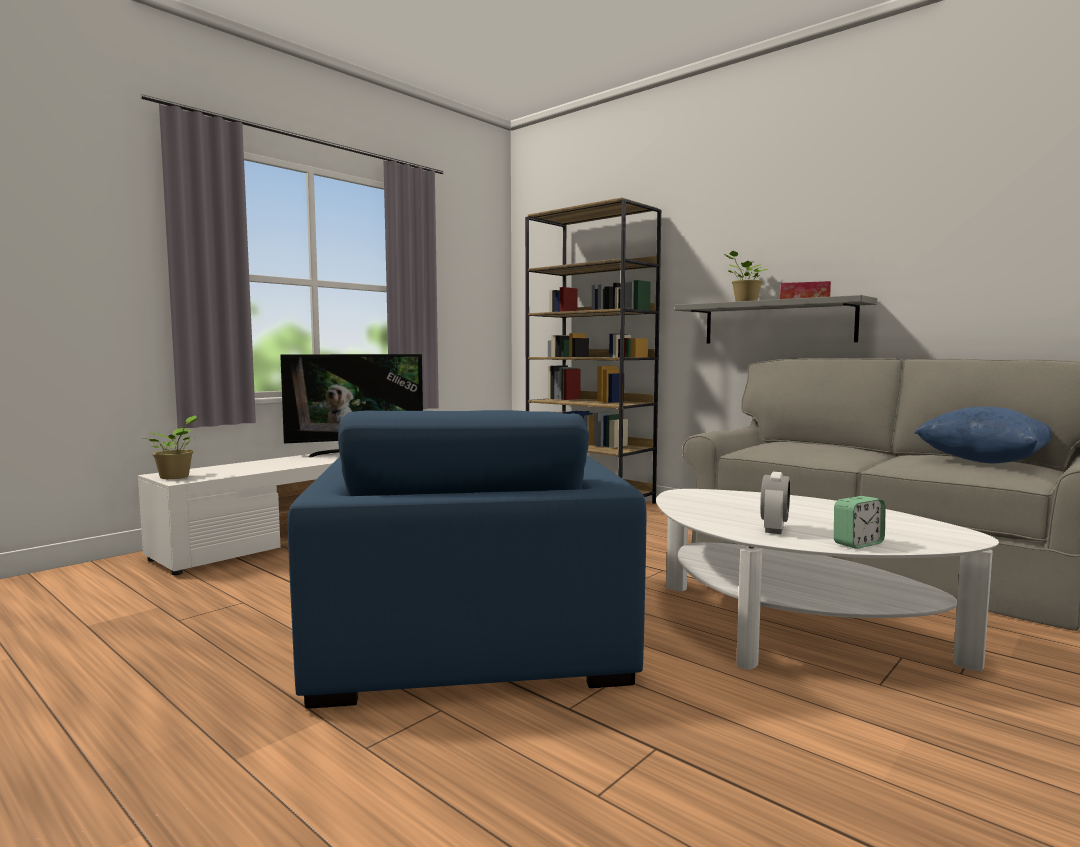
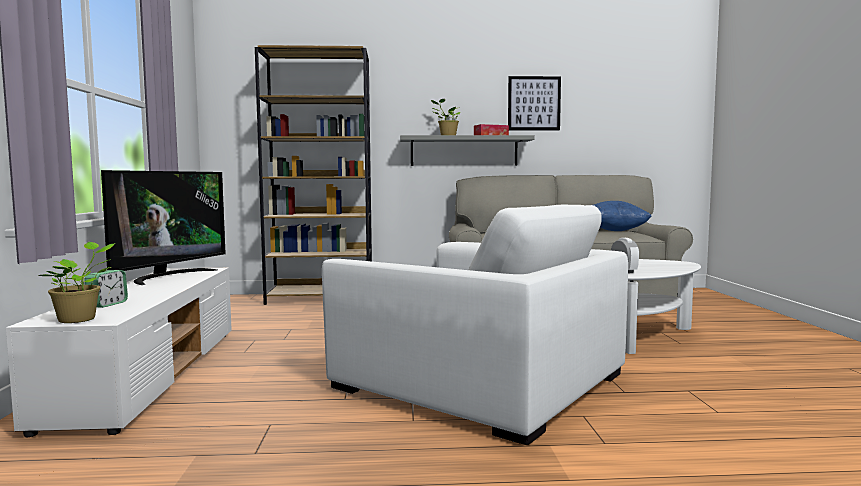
camera: 45 degrees left, 0 degrees up
(467, 628) = (478, 381): blue armchair -> white armchair
(858, 543) = (668, 270): alarm clock -> alarm clock (107, 304)
(891, 242) = (534, 103): none -> picture

